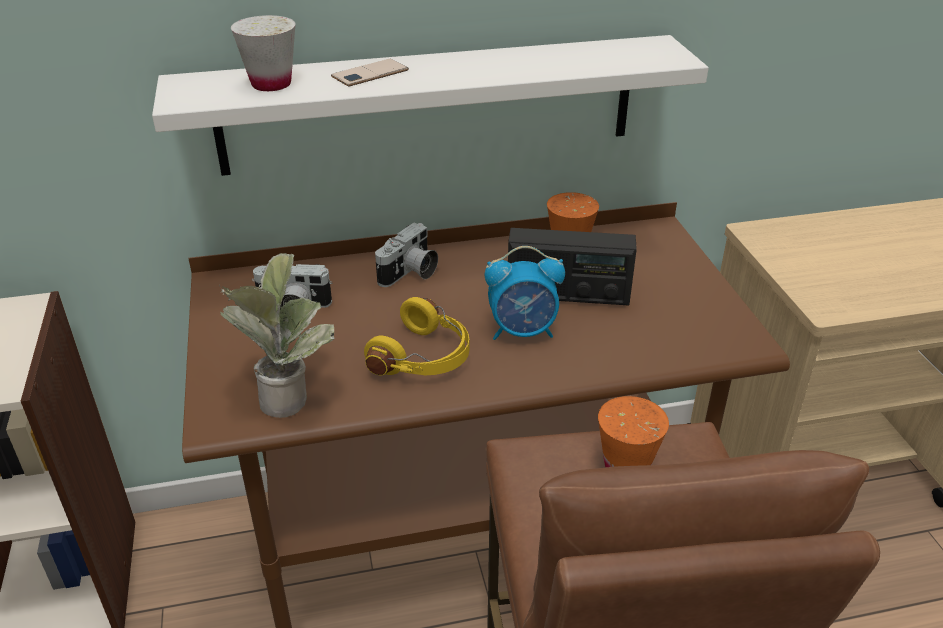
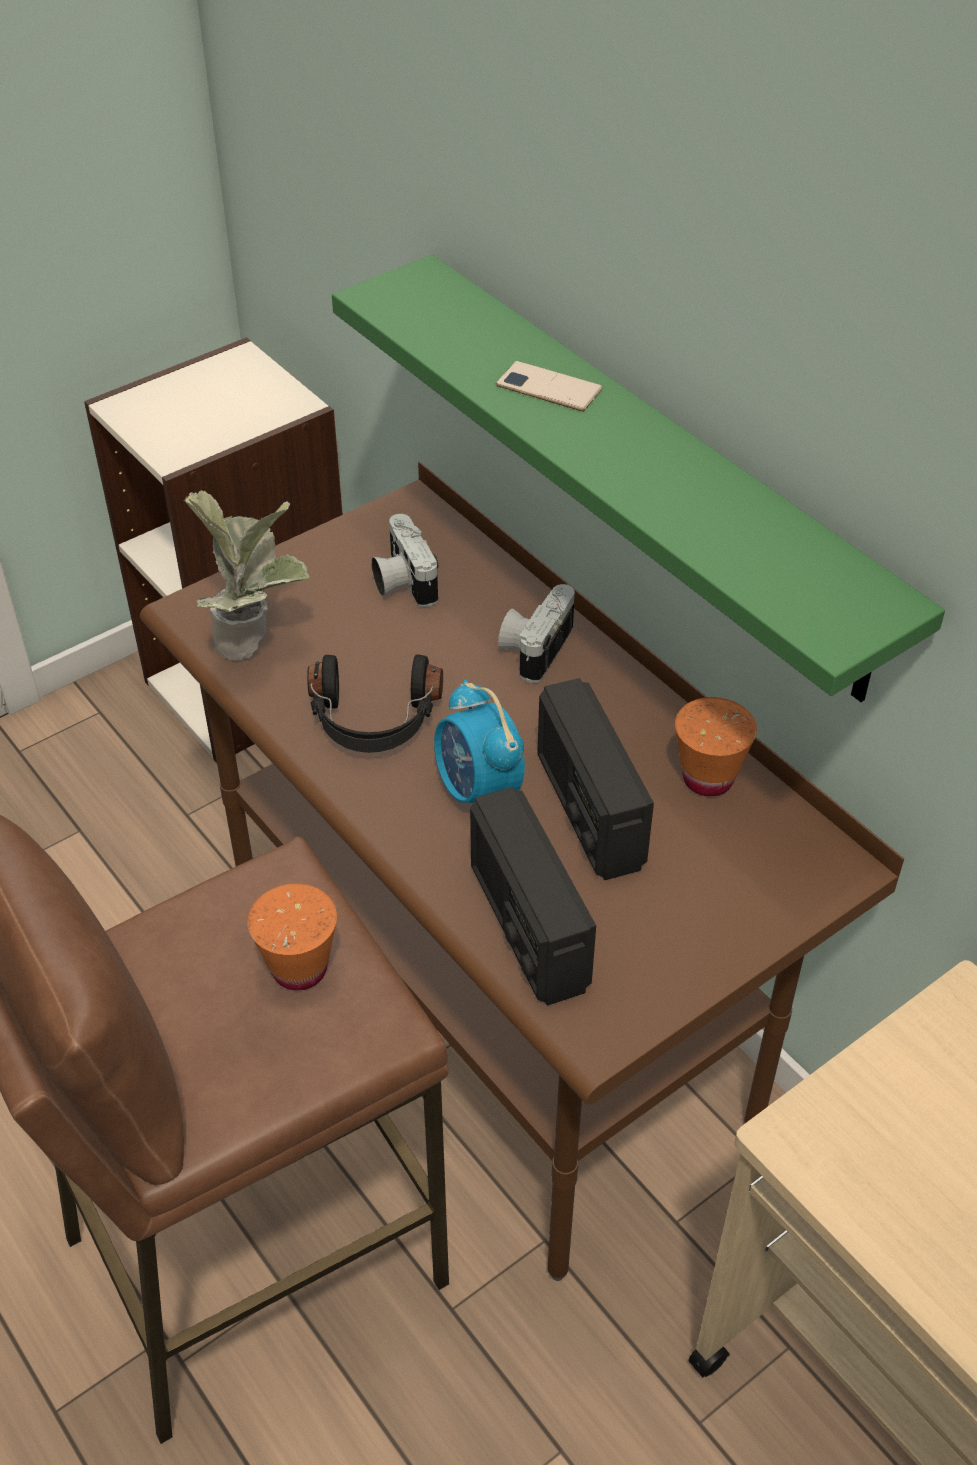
camera: 65 degrees right, 10 degrees up
(271, 84) = (461, 332): white cup -> none
(410, 273) = (534, 647): camera -> camera turned 105 degrees clockwise
(424, 358) = (374, 721): yellow headphones -> black headphones
(429, 105) = (650, 472): white shelf -> green shelf
(651, 344) = (527, 926): none -> radio

